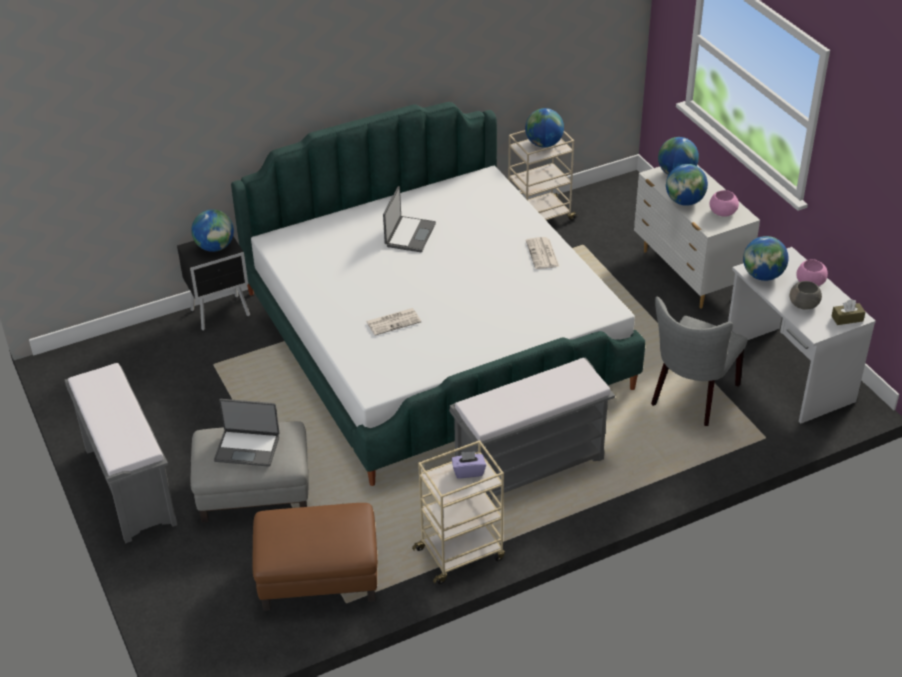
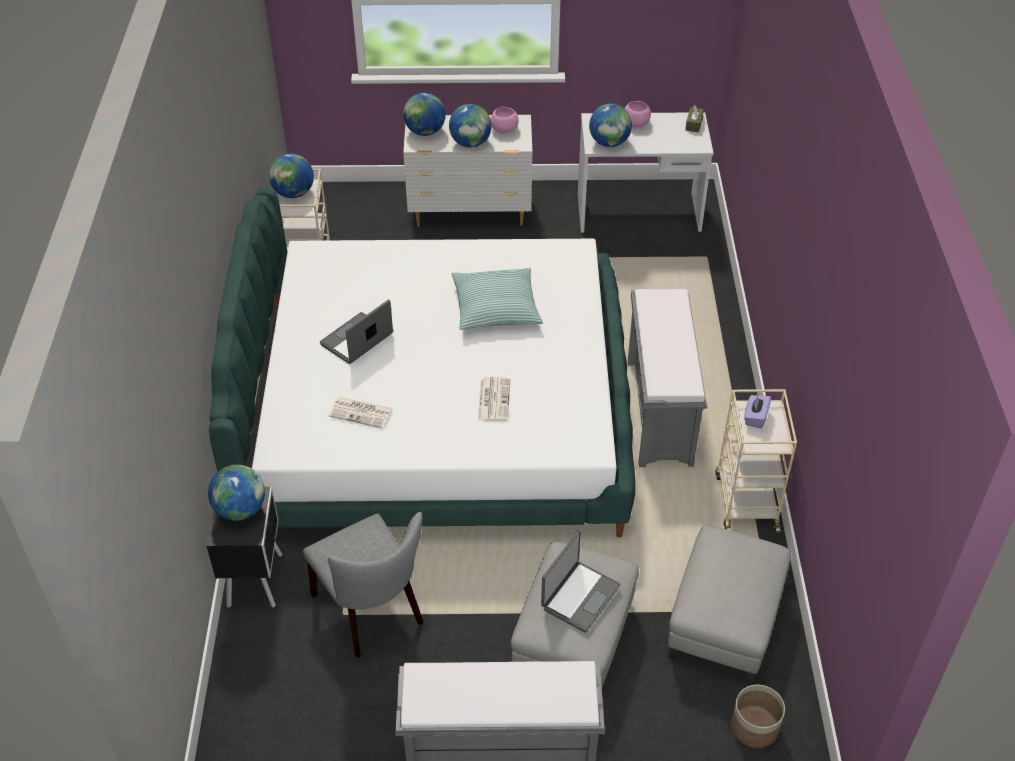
camera: 65 degrees left, 5 degrees up
(220, 624) = (754, 727): none -> planter
(318, 576) = (725, 622): brown ottoman -> grey ottoman
(409, 235) = (357, 340): laptop -> laptop turned 90 degrees counterclockwise
(499, 289) = (496, 307): none -> pillow
(542, 254) = (464, 260): newspaper -> newspaper (362, 412)
(691, 398) = (633, 277): grey chair -> grey chair (372, 613)
(804, 304) = (662, 137): grey bowl -> none

